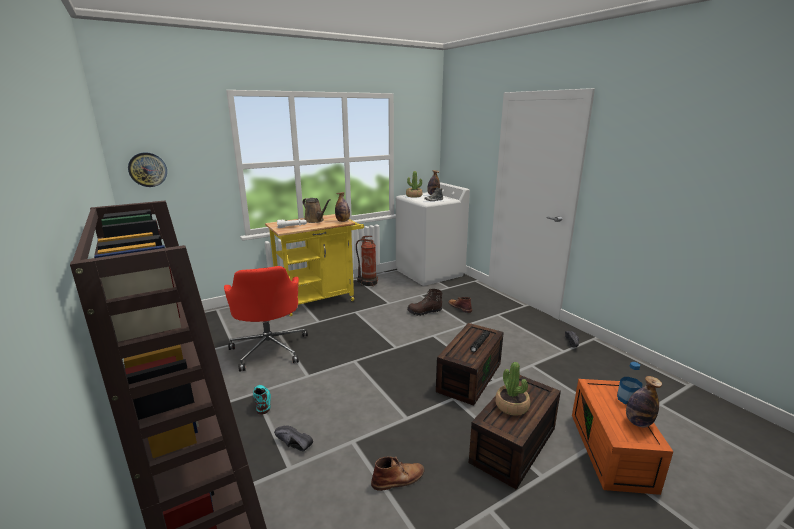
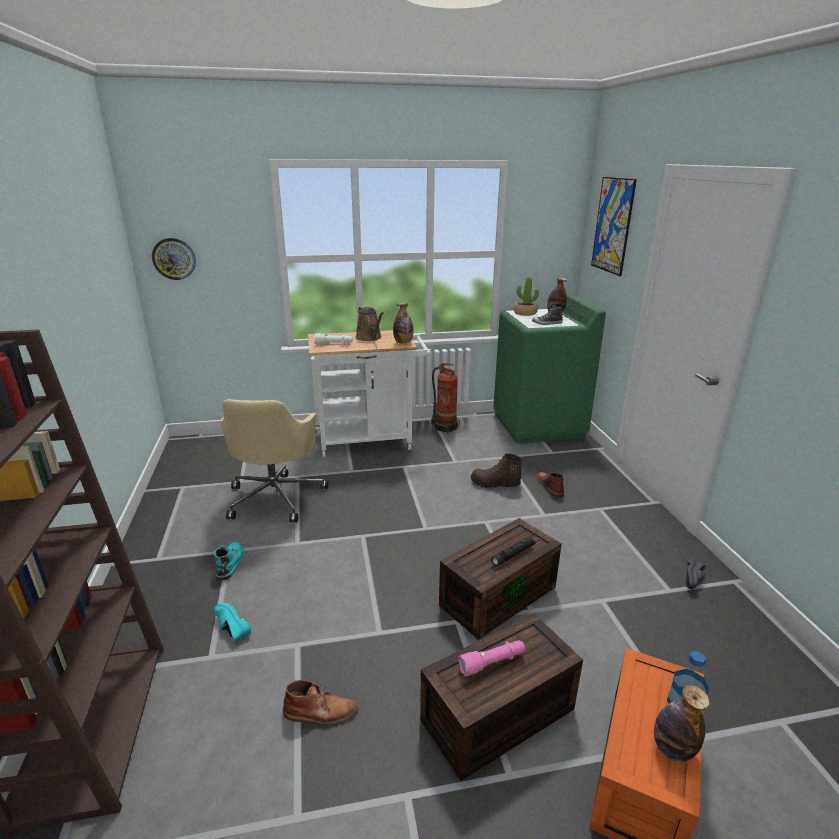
camera: 20 degrees right, 5 degrees up
(269, 348) = (276, 496): red office chair -> beige office chair
(292, 445) = (229, 629): black shoe -> turquoise shoe
(320, 299) = (371, 440): yellow cart -> white cart
(430, 273) = (538, 425): white washing machine -> green washing machine
(466, 134) = (612, 225): none -> picture
(512, 406) = (492, 662): potted plant -> pink flashlight

